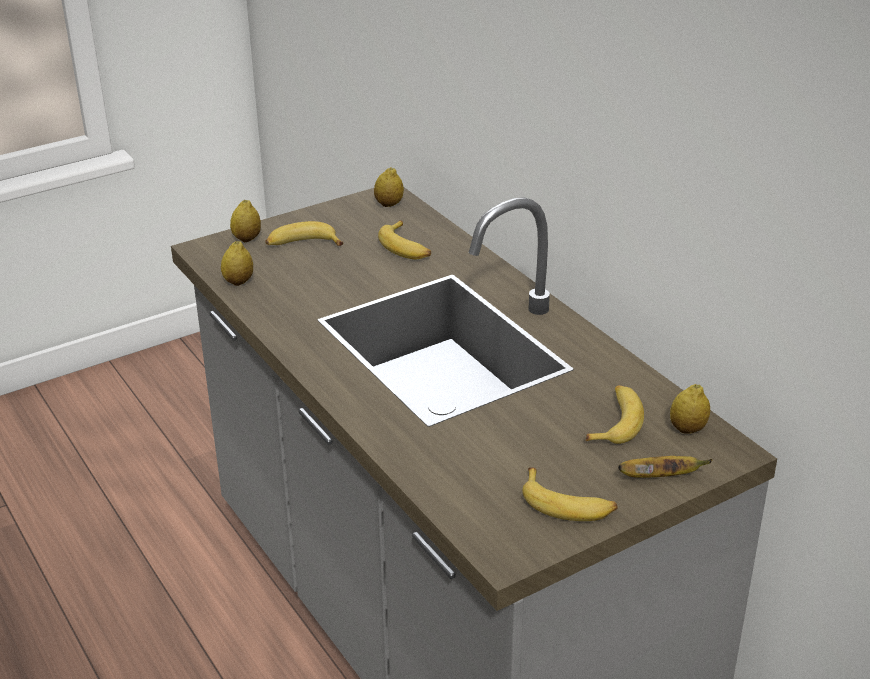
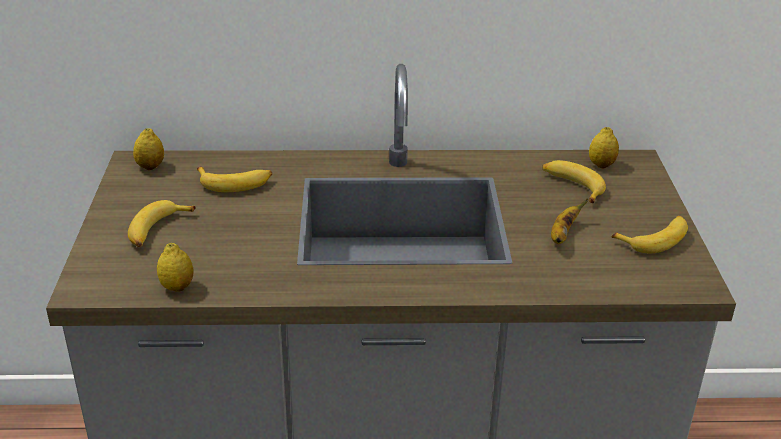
camera: 60 degrees left, 0 degrees up
(247, 239) = (102, 257): lemon -> none
(660, 477) = (648, 194): banana -> banana (562, 234)

